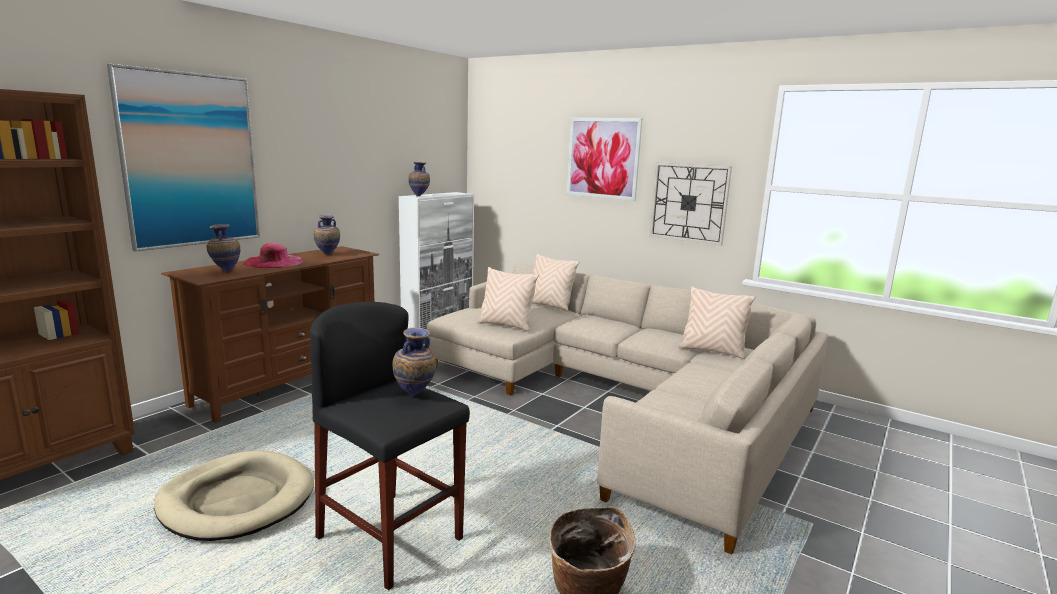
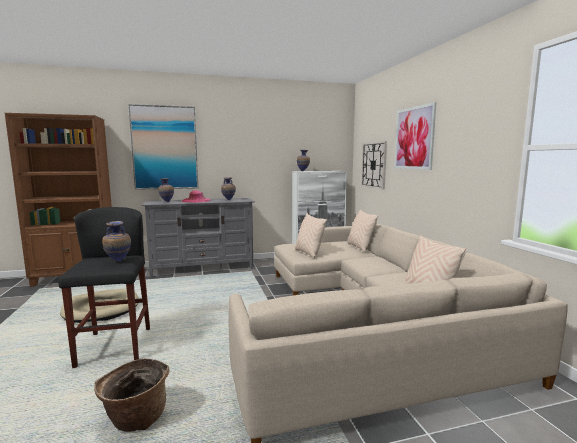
camera: 40 degrees right, 5 degrees down
(290, 383) = (203, 268): brown tv stand -> grey tv stand
(689, 202) = (465, 168): wall clock -> wall clock (374, 165)

